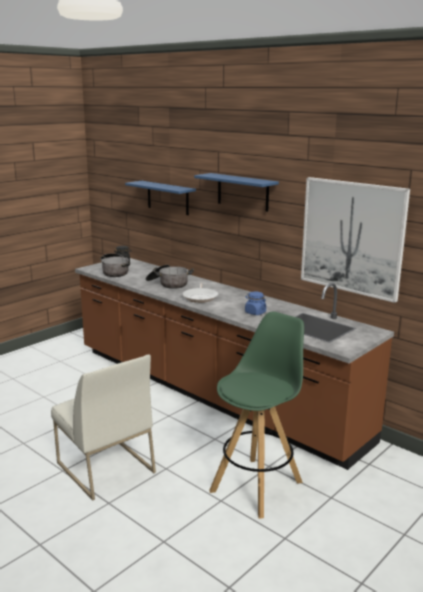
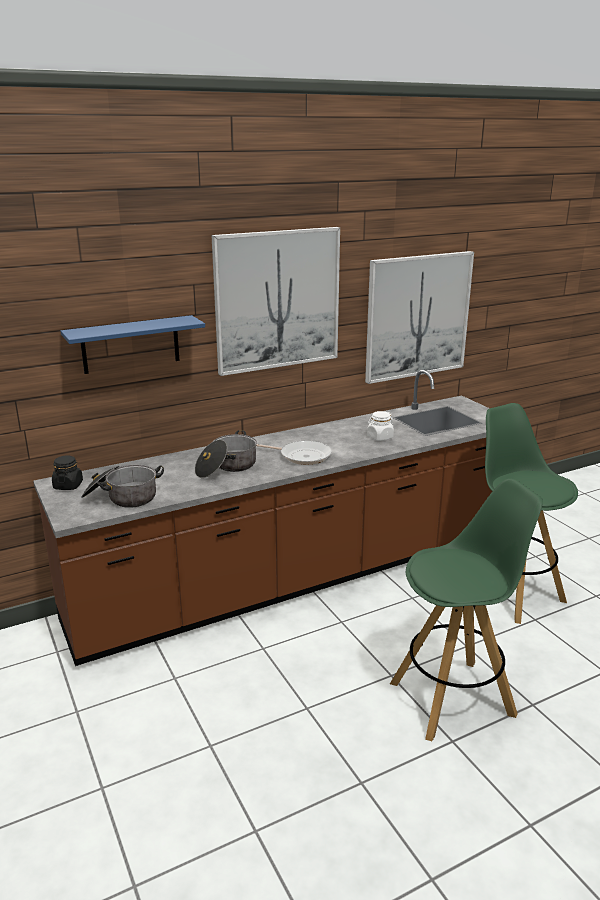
camera: 70 degrees left, 5 degrees up
(104, 467) = (453, 698): white chair -> green stool
(243, 192) = (277, 300): blue shelf -> picture
(255, 312) = (380, 437): blue jar -> white jar

